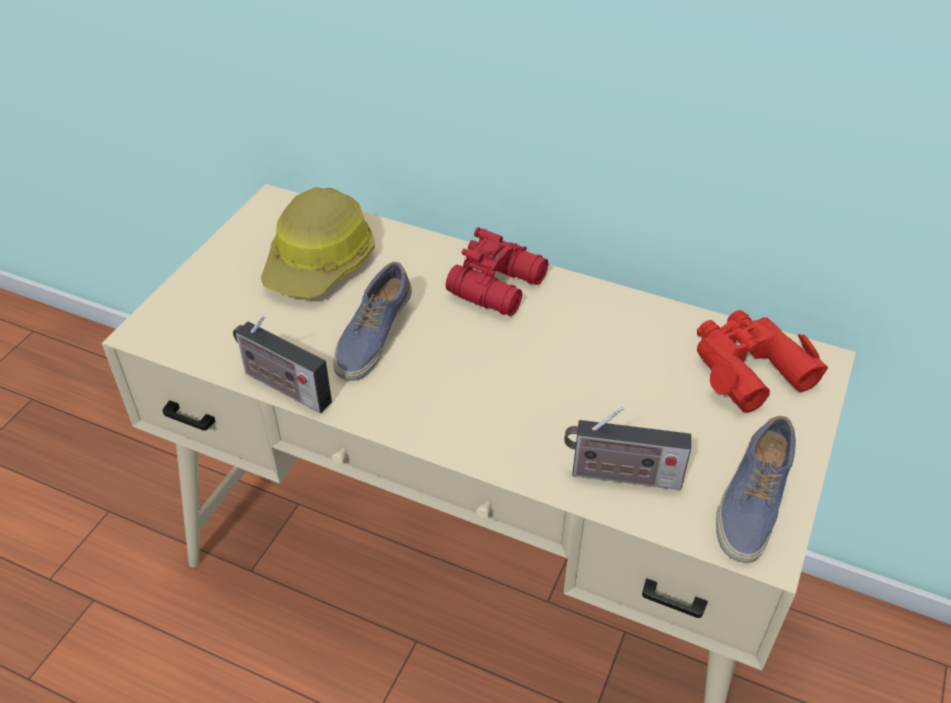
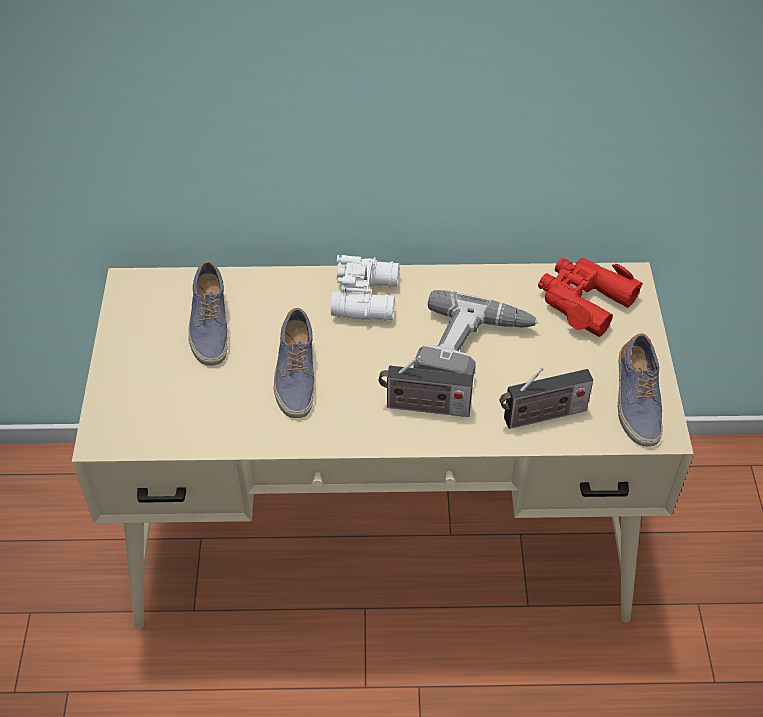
camera: 25 degrees left, 5 degrees up
(283, 386) = (251, 441): radio -> radio (424, 407)
(320, 263) = (209, 326): hard hat -> shoe
(500, 286) = (367, 297): red binoculars -> white binoculars
(582, 377) = (472, 350): none -> power drill

